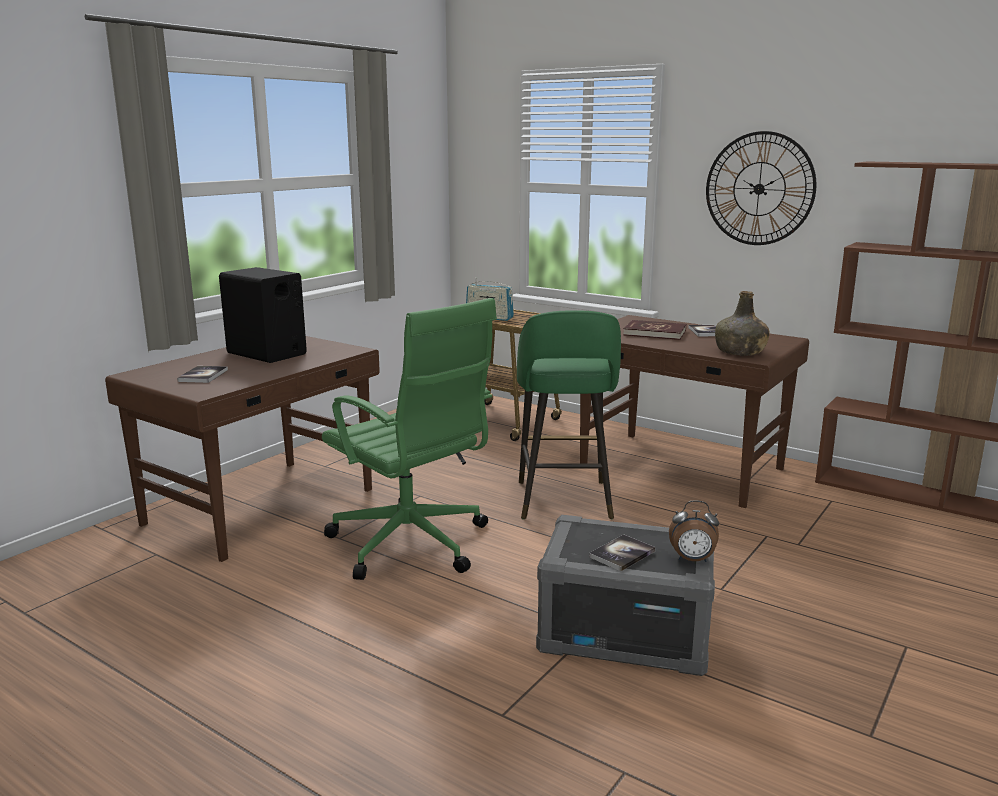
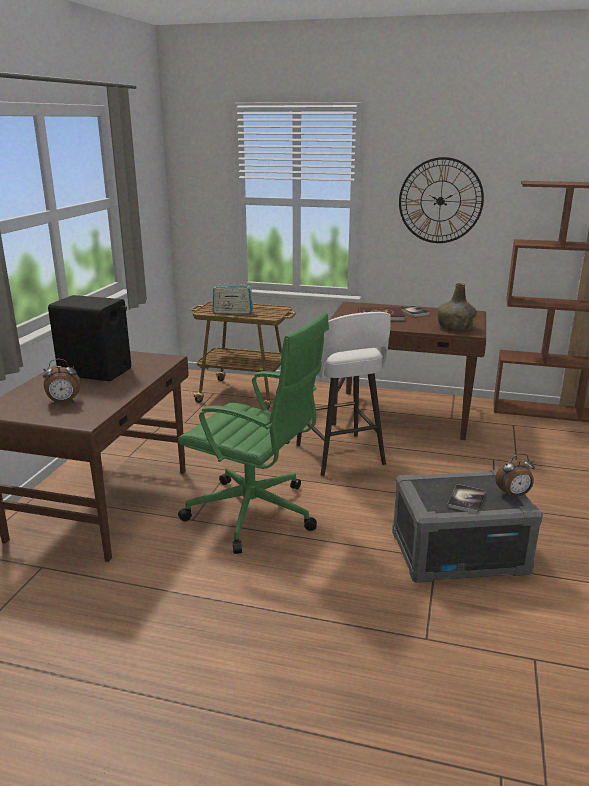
camera: 20 degrees left, 5 degrees up
(203, 375) = (64, 402): book -> alarm clock
(564, 501) = (341, 456): green stool -> white stool

